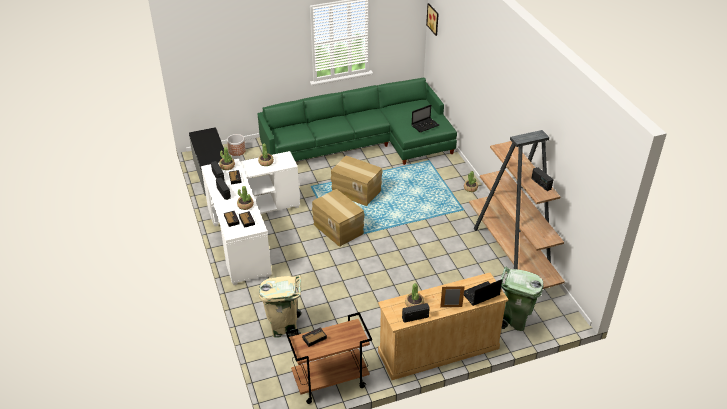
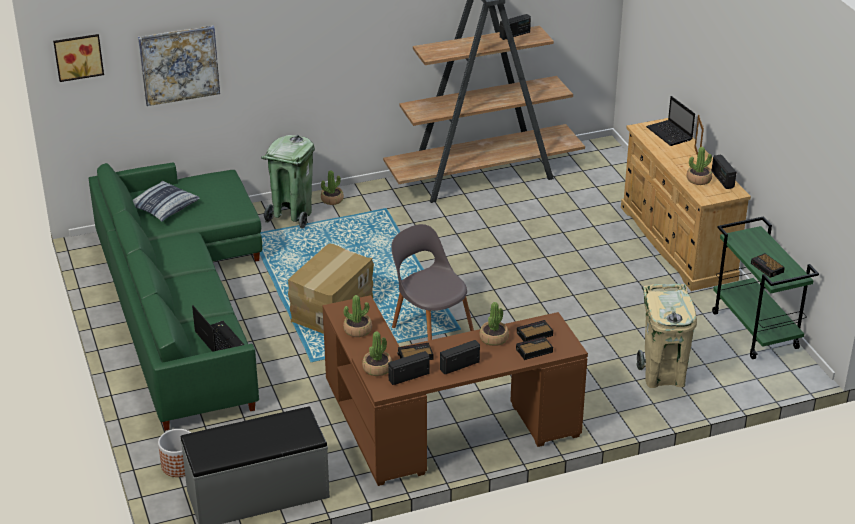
camera: 90 degrees left, 5 degrees down
(247, 231) = (439, 430): white desk -> brown desk
(330, 382) = (756, 331): brown cart -> green cart
(338, 228) = (431, 328): cardboard box -> grey chair
(408, 109) = (163, 207): none -> pillow
(425, 125) = (218, 192): laptop -> laptop (218, 339)
(455, 57) = (179, 65): none -> picture
(514, 320) = (613, 184): green trash can -> green trash can (291, 215)

